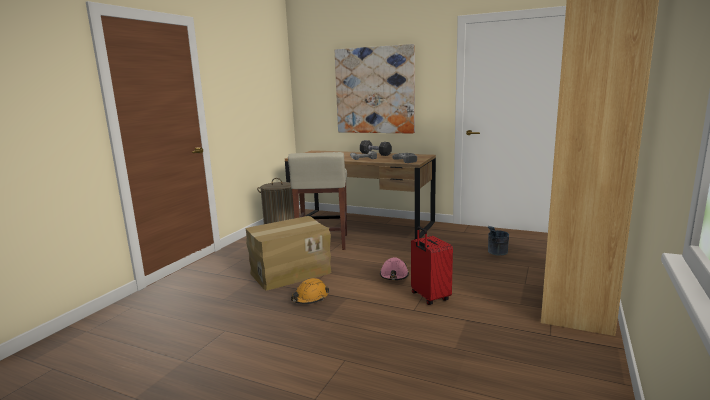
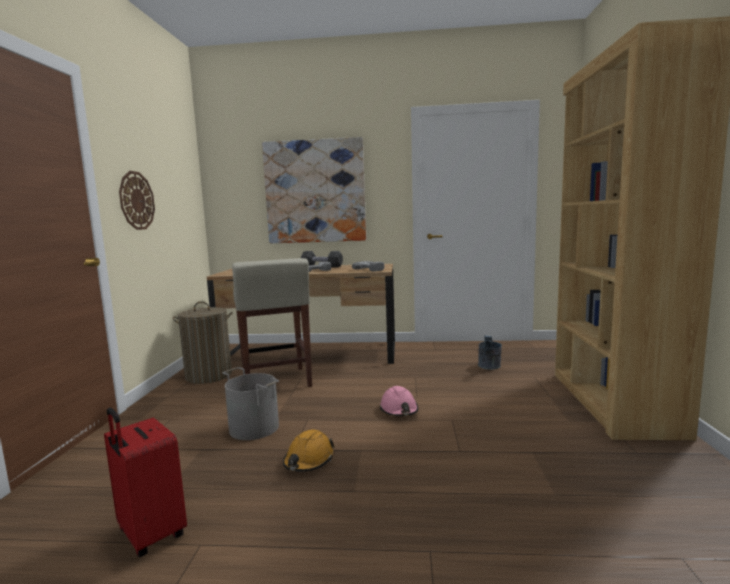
camera: 20 degrees left, 5 degrees down
(233, 104) = (136, 200): none -> wall clock
(290, 272) = (254, 427): cardboard box -> grey bucket
(429, 297) = (464, 430): red suitcase -> red suitcase (150, 535)

